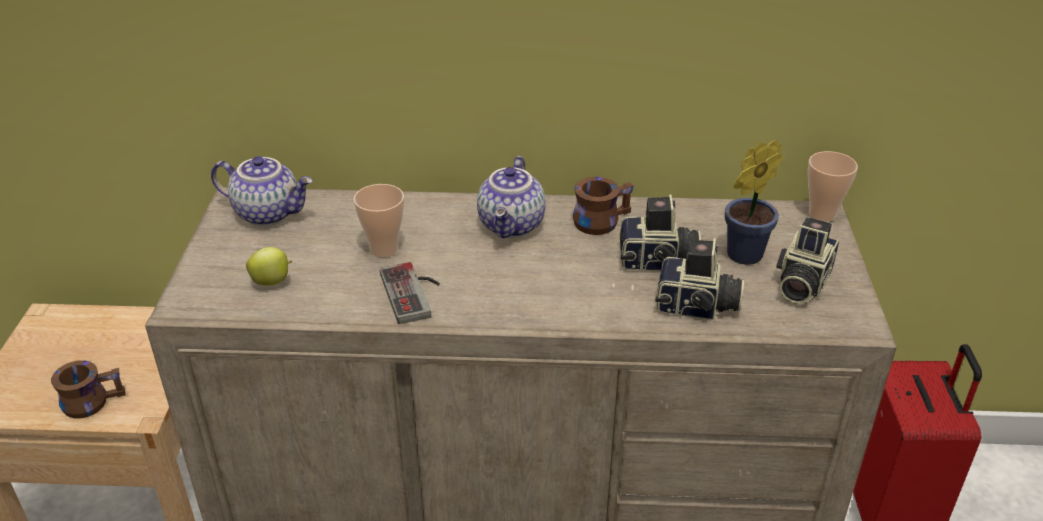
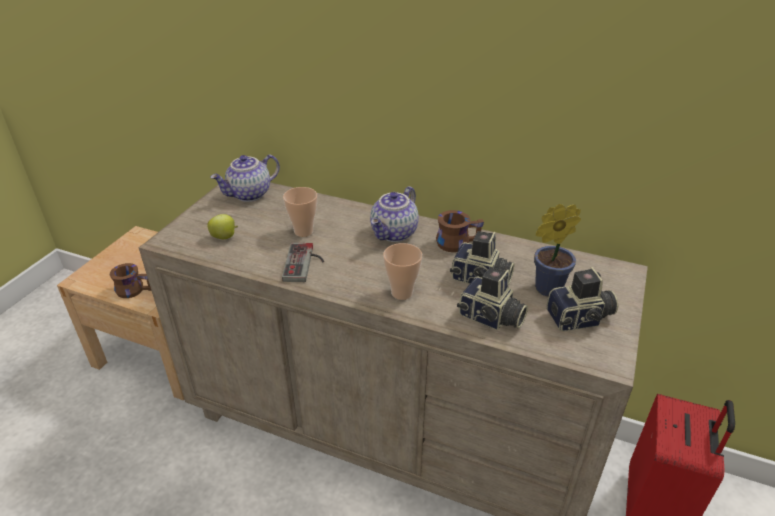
camera: 20 degrees right, 0 degrees up
(269, 213) = (250, 195): teapot -> teapot turned 105 degrees clockwise
(800, 283) = (580, 319): camera -> camera turned 150 degrees counterclockwise
(822, 214) = (626, 272): cup -> cup (402, 293)

